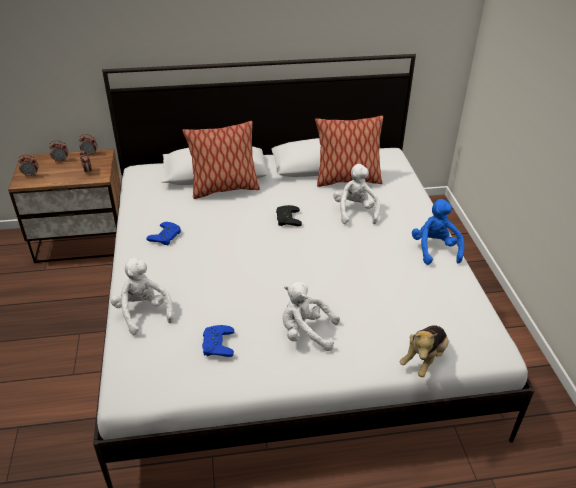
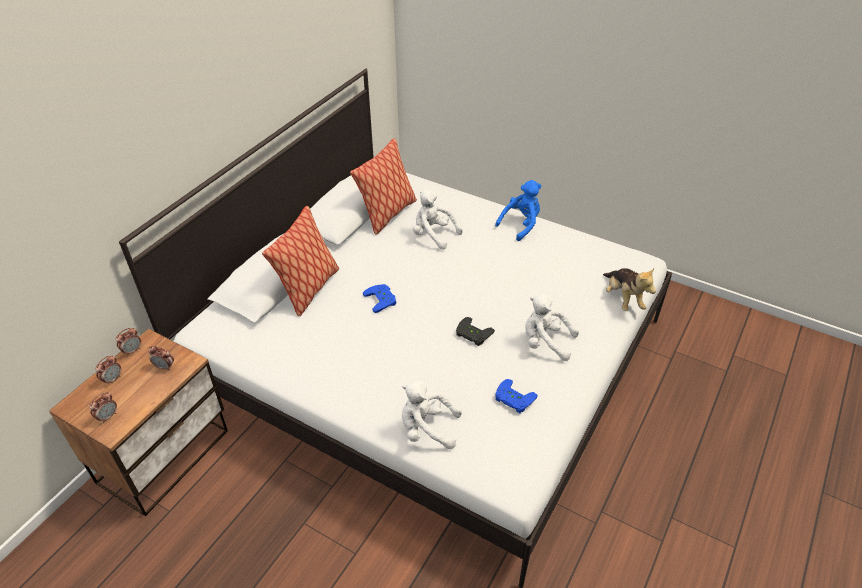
camera: 50 degrees left, 5 degrees up
(166, 236) = (335, 362): blue game controller -> blue game controller (382, 299)
(286, 218) = (397, 276): black game controller -> black game controller (472, 334)
(306, 333) = (545, 342): white plush toy -> white plush toy turned 60 degrees clockwise
(434, 249) = (521, 224): blue plush toy -> blue plush toy turned 105 degrees clockwise

